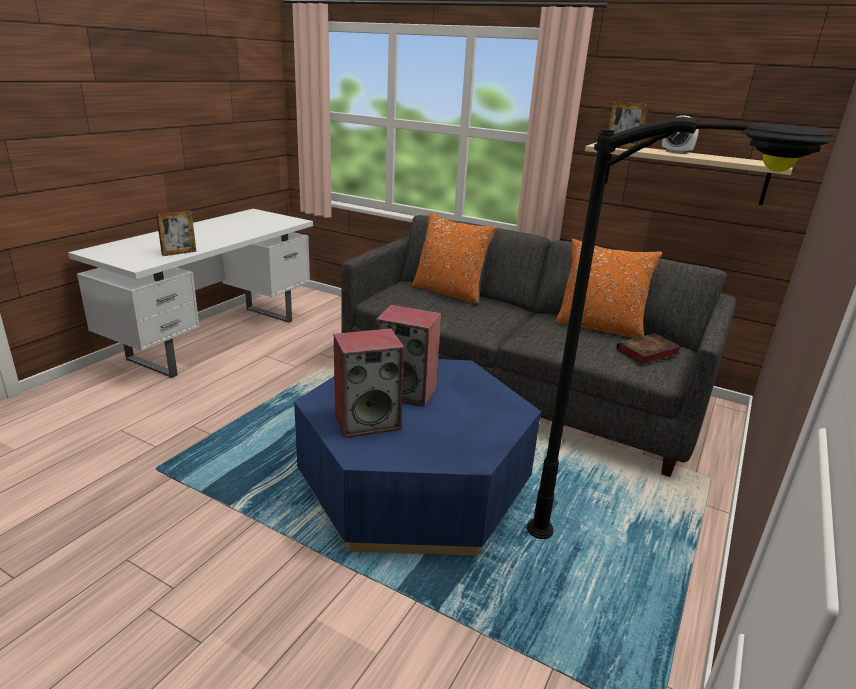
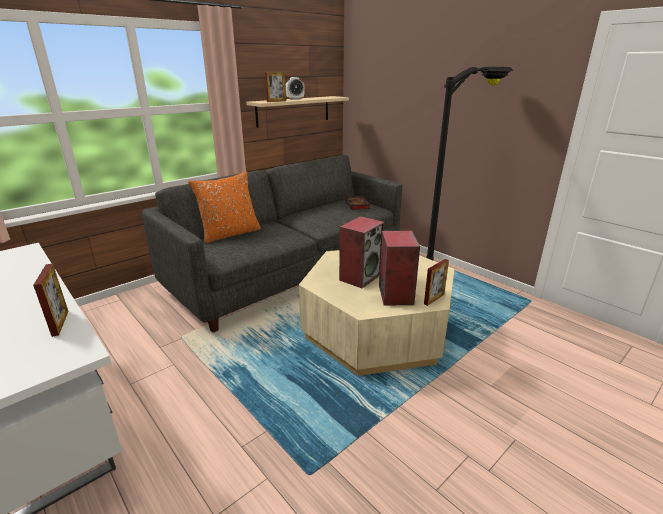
camera: 70 degrees left, 0 degrees up
(368, 455) = (434, 299): none -> picture frame
(414, 484) = (376, 329): blue coffee table -> beige coffee table
(599, 327) = (321, 207): orange pillow -> none

